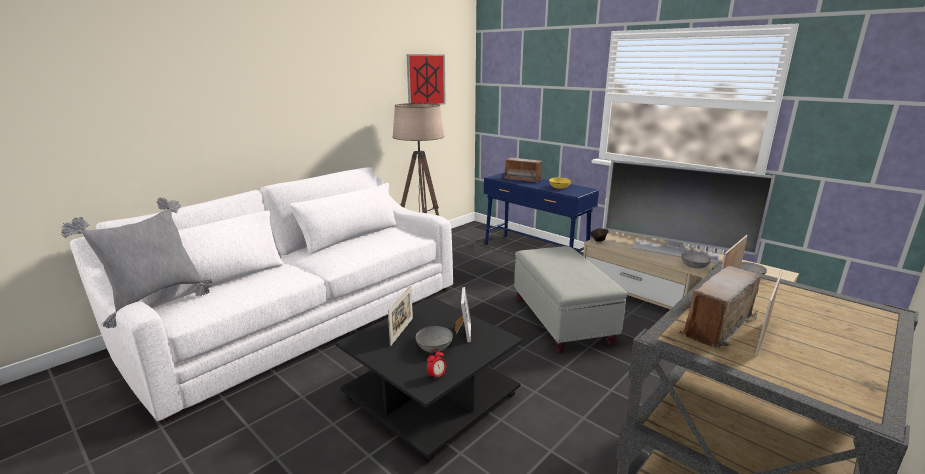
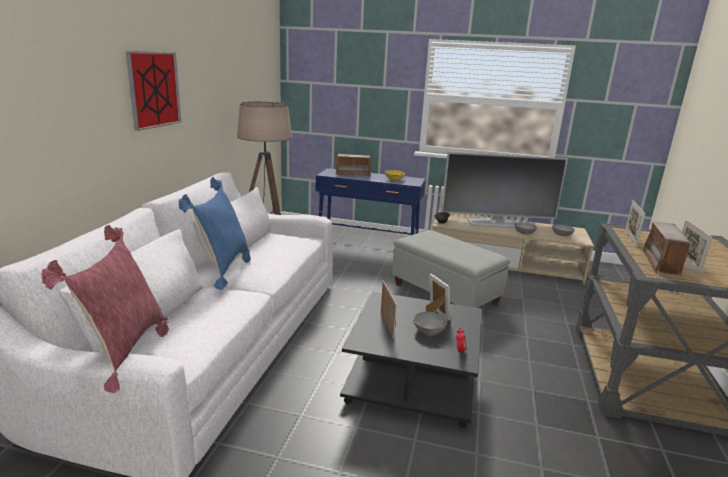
camera: 30 degrees left, 0 degrees up
(156, 306) = (122, 359): grey pillow -> red pillow
(304, 256) = (221, 274): none -> blue pillow
(426, 80) = (249, 77): picture -> picture (154, 89)

